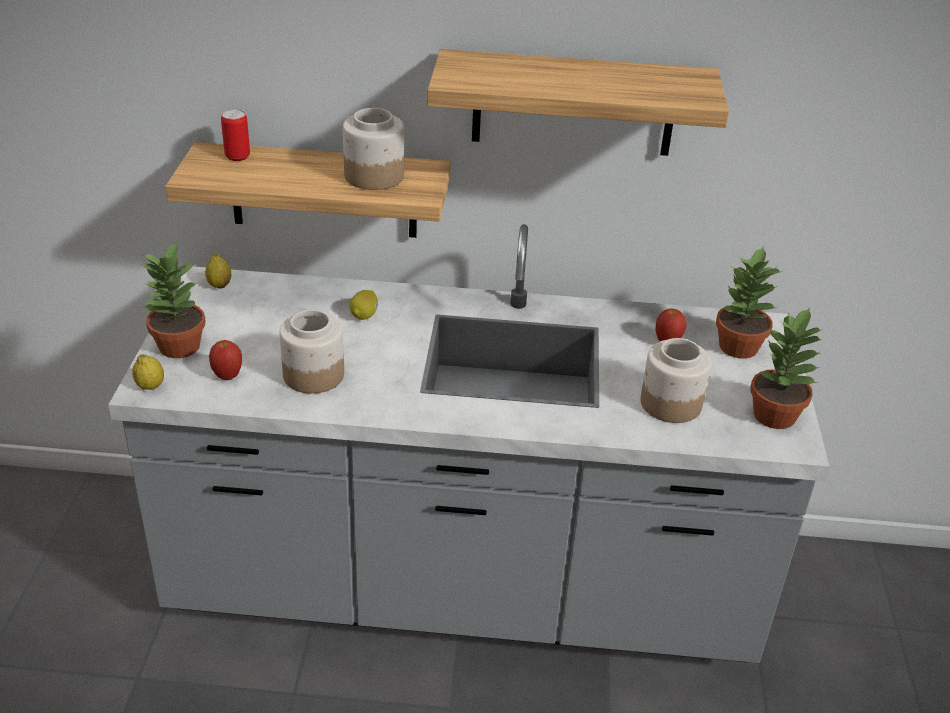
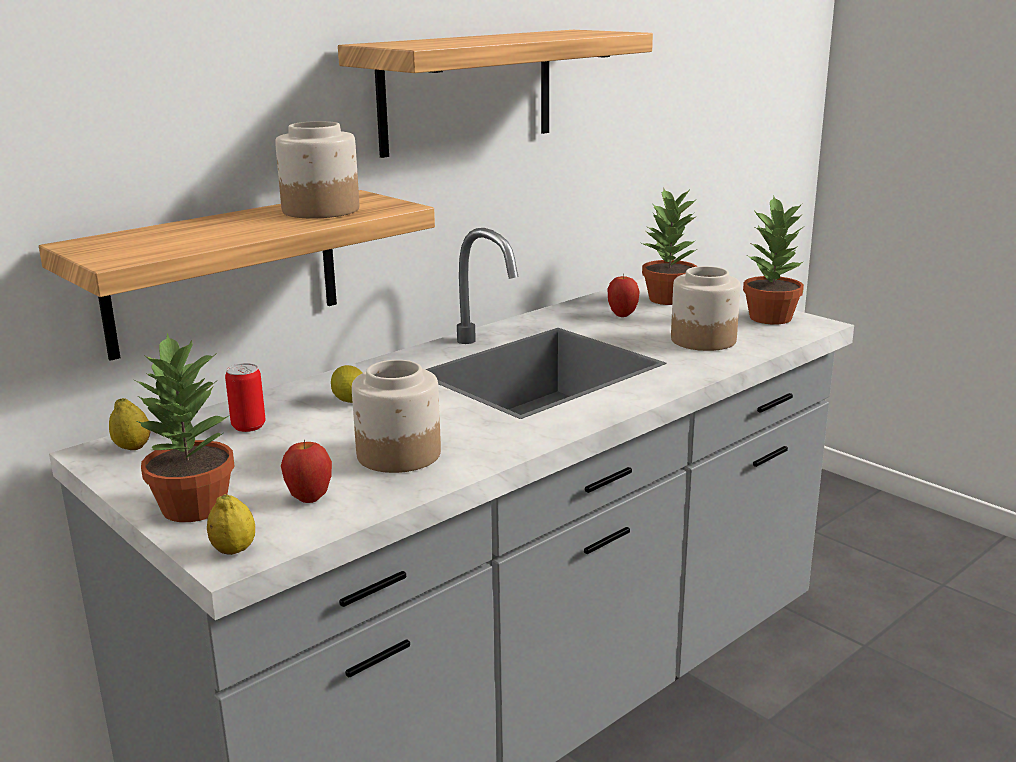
camera: 45 degrees left, 15 degrees down
(237, 156) = (130, 237): can -> can (248, 426)

